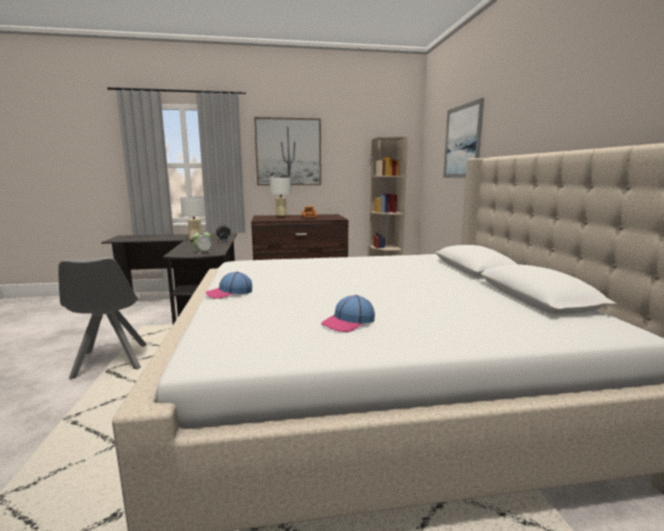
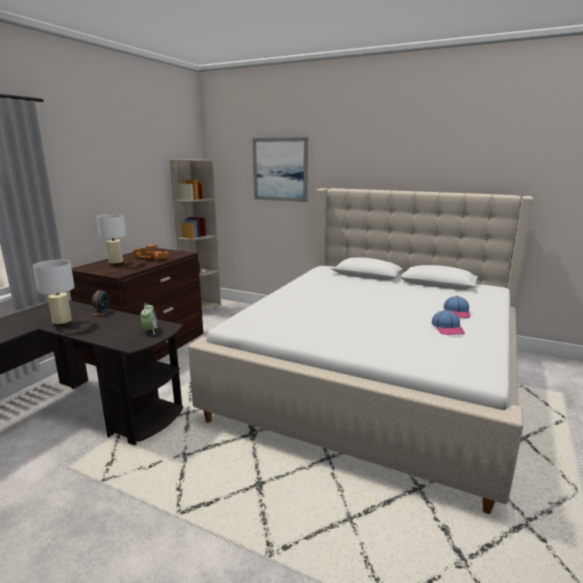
camera: 55 degrees left, 5 degrees up
(110, 362) = (154, 508): grey chair -> none
(229, 293) = (345, 346): cap -> cap (456, 312)
(288, 152) = (94, 180): picture -> none

